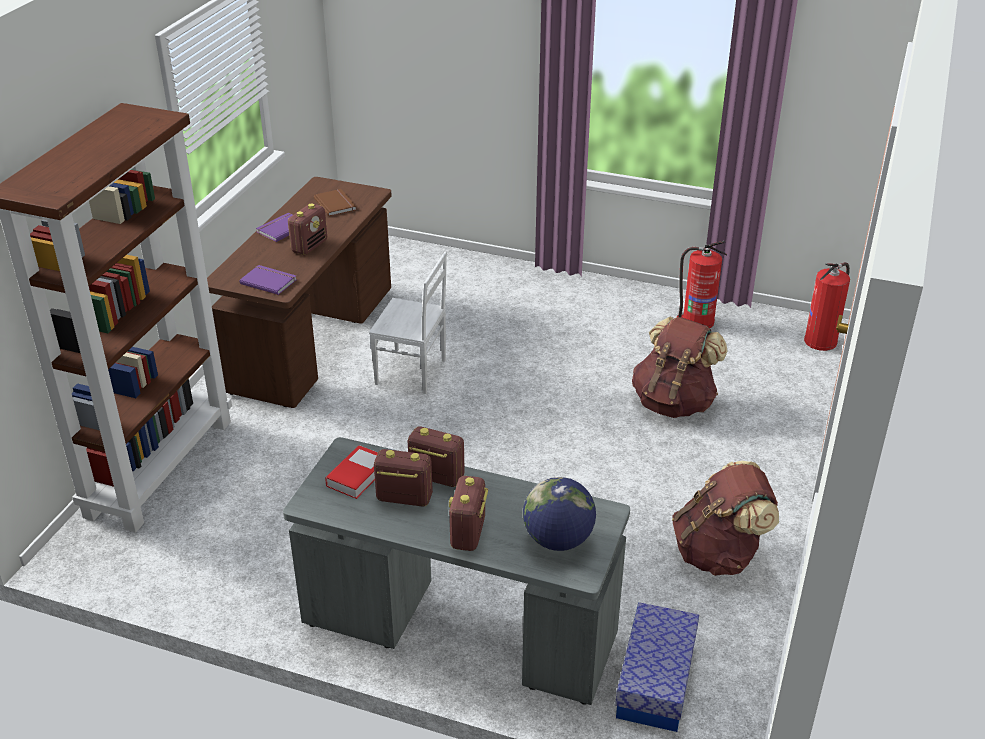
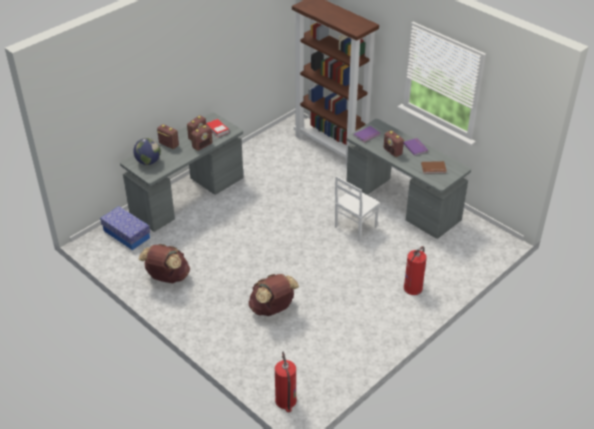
camera: 115 degrees right, 5 degrees up
(313, 339) = (402, 203): brown desk -> grey desk
(697, 321) = (338, 353): fire extinguisher -> fire extinguisher (413, 288)

